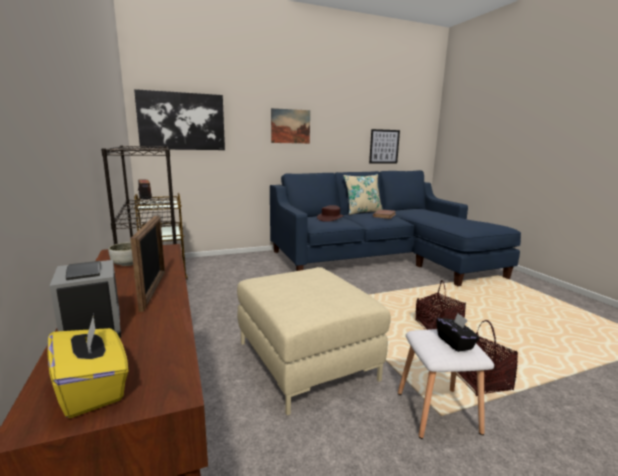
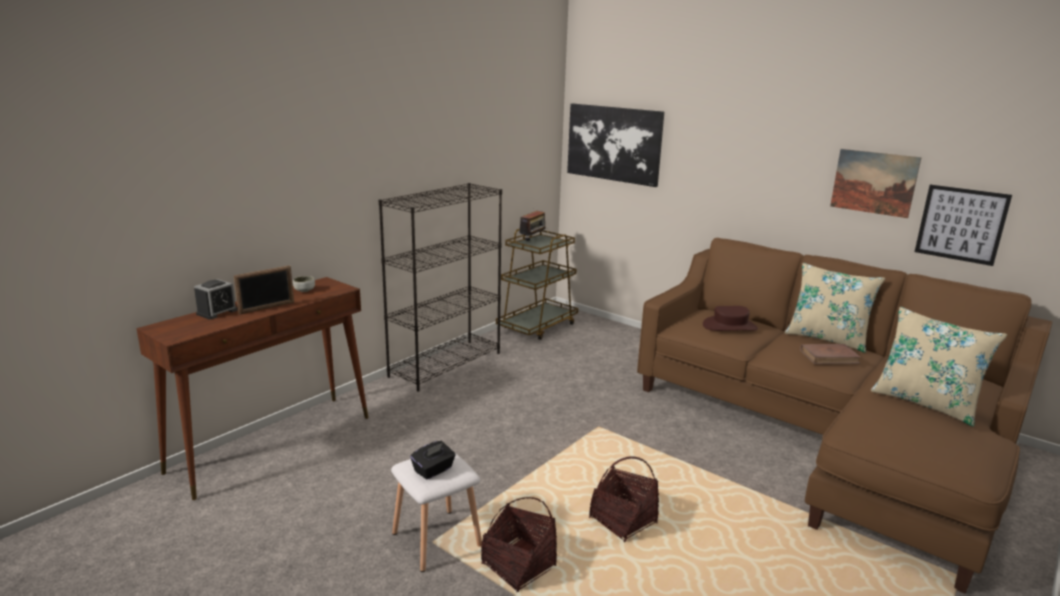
camera: 60 degrees right, 5 degrees up
(93, 388) = (172, 328): yellow tissue box -> none
(290, 126) = (758, 163): picture -> picture (874, 182)
(305, 360) = (459, 447): beige ottoman -> none
(383, 258) = (827, 435): blue sofa -> brown sofa
(443, 216) = (925, 403): none -> beige pillow

